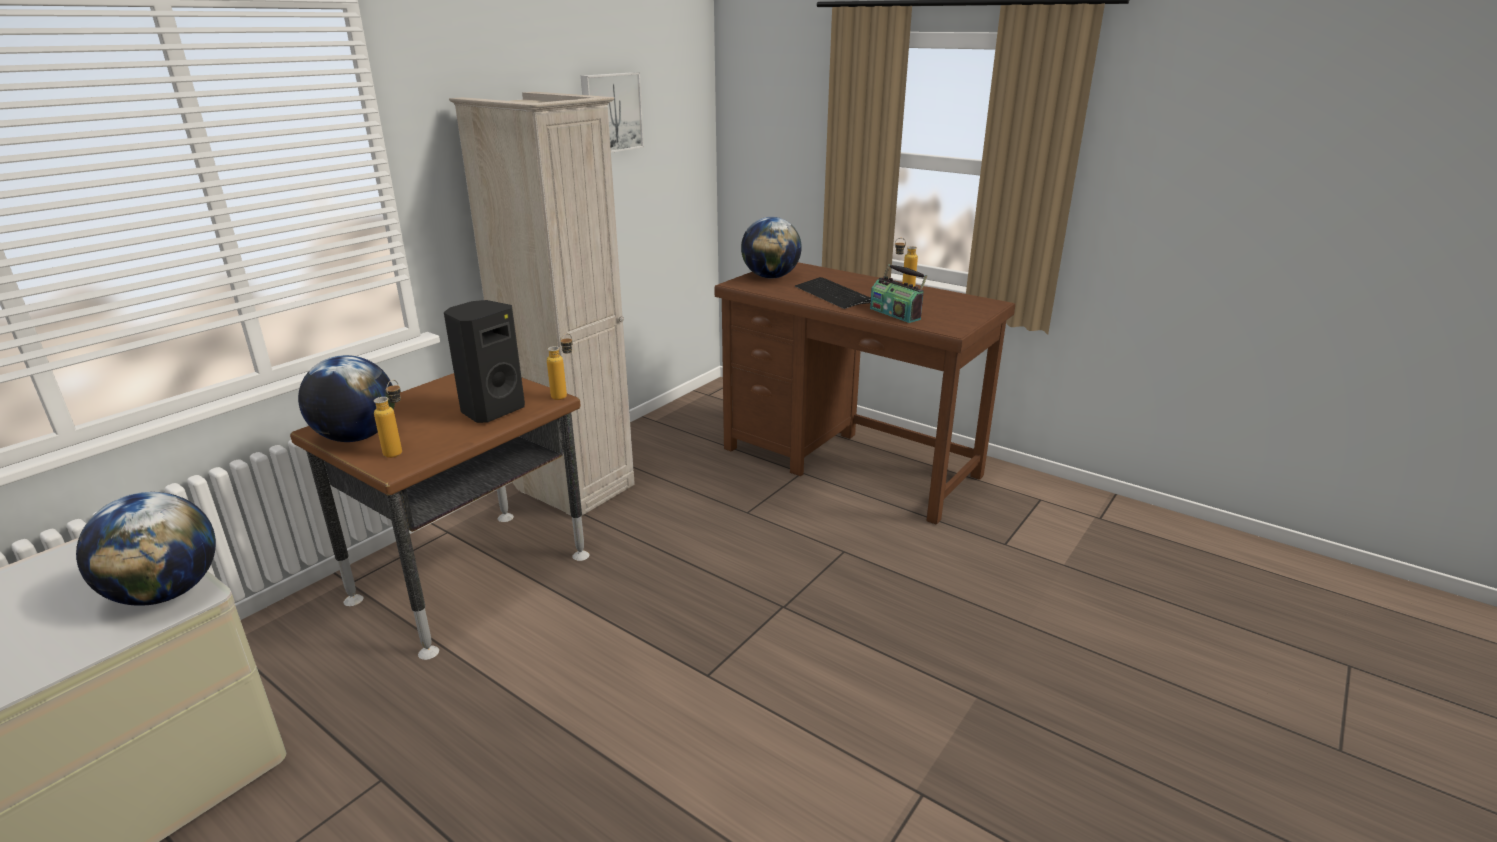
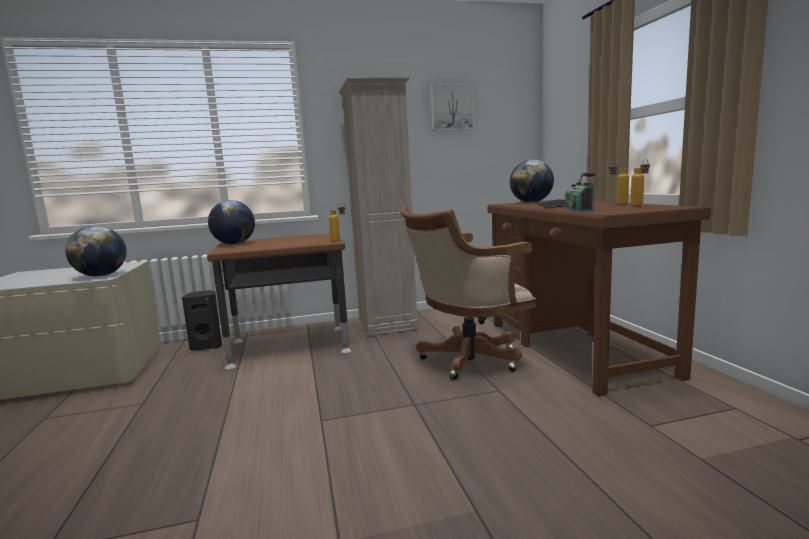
camera: 40 degrees right, 15 degrees down
(398, 450) = (235, 247): bottle -> bottle (639, 206)
(491, 410) = (298, 242): black speaker -> black speaker (207, 346)
(762, 520) = (466, 361): none -> office chair

